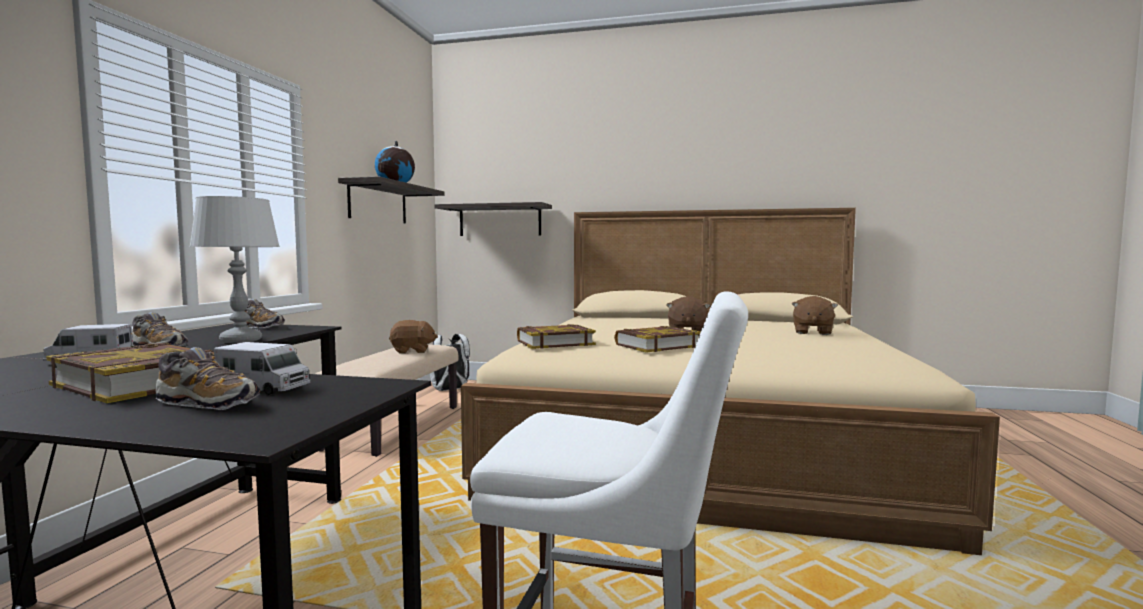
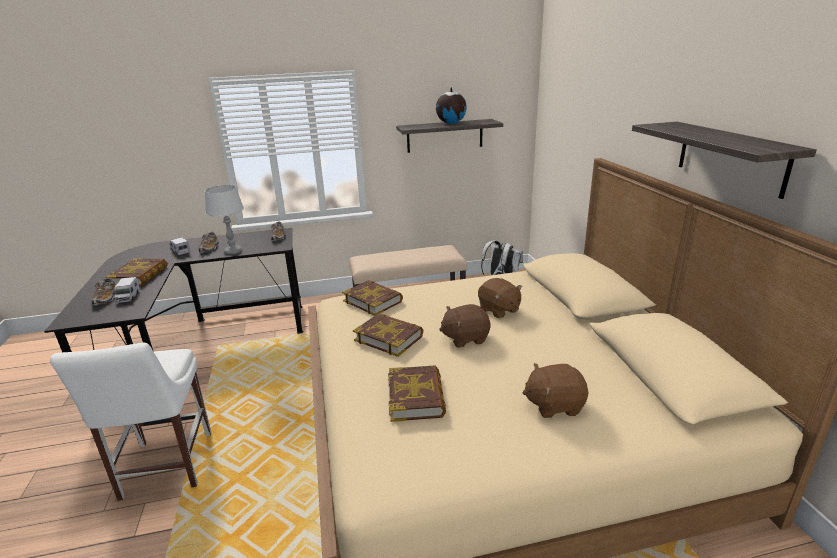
camera: 65 degrees right, 20 degrees up
(412, 351) = (420, 256): brown plush toy -> brown plush toy (499, 310)
(500, 220) = (563, 148): shelf -> shelf (730, 157)
(784, 349) = (416, 397): none -> book

